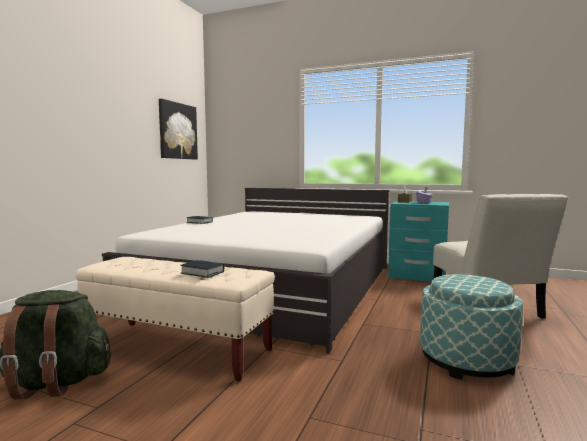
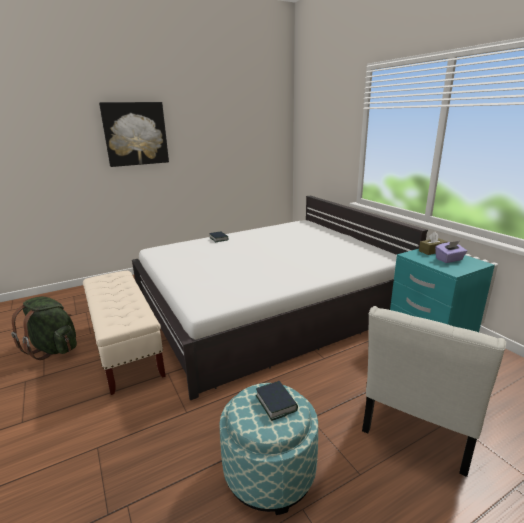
camera: 40 degrees right, 15 degrees up
(177, 131) = (254, 137): picture -> picture (135, 134)
(202, 273) = (113, 310): book -> book (276, 403)

